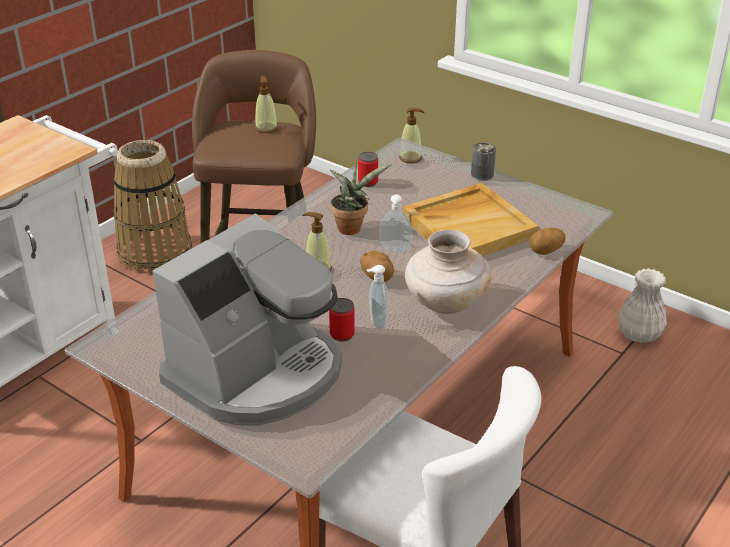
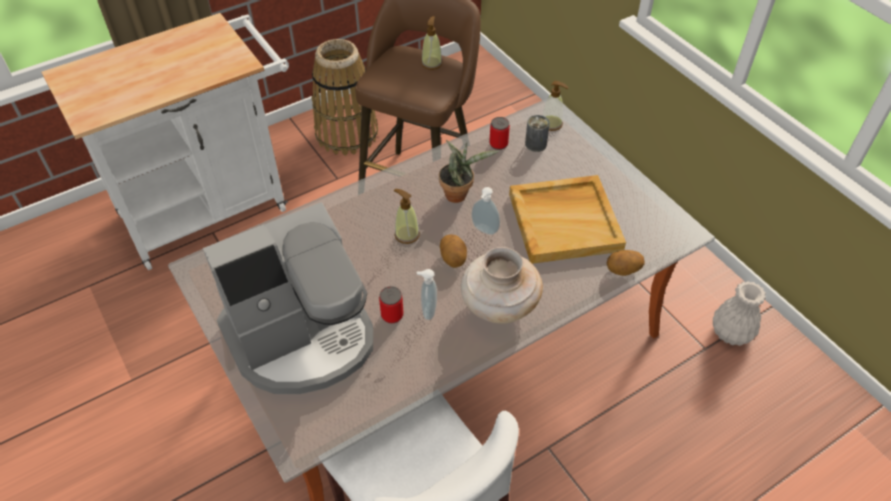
camera: 20 degrees right, 15 degrees up
(482, 174) = (608, 160): can -> can (535, 144)

